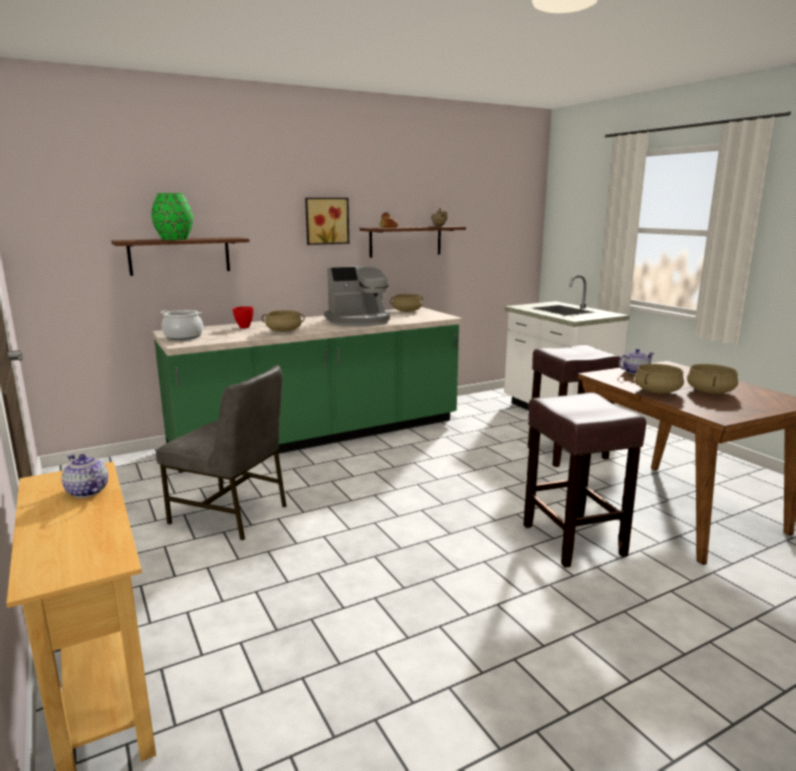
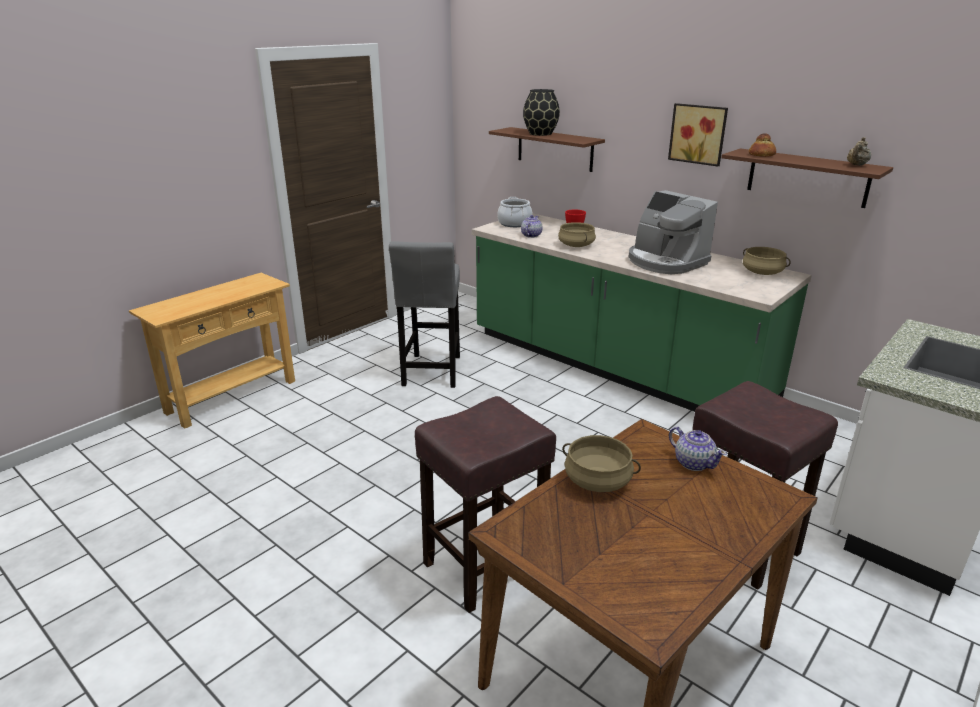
camera: 70 degrees right, 10 degrees up
(87, 492) = (243, 290): teapot -> teapot (531, 235)
(174, 239) = (540, 133): green vase -> black vase
(231, 514) = (431, 373): grey chair -> grey stool
(710, 392) = (636, 531): beige cooking pot -> none

